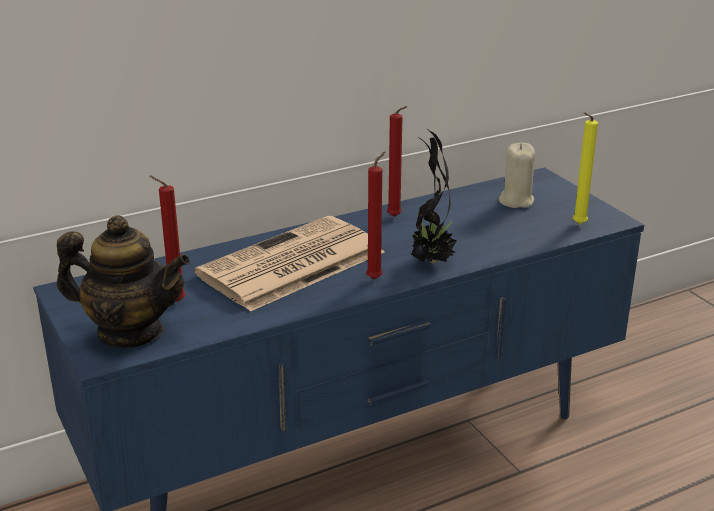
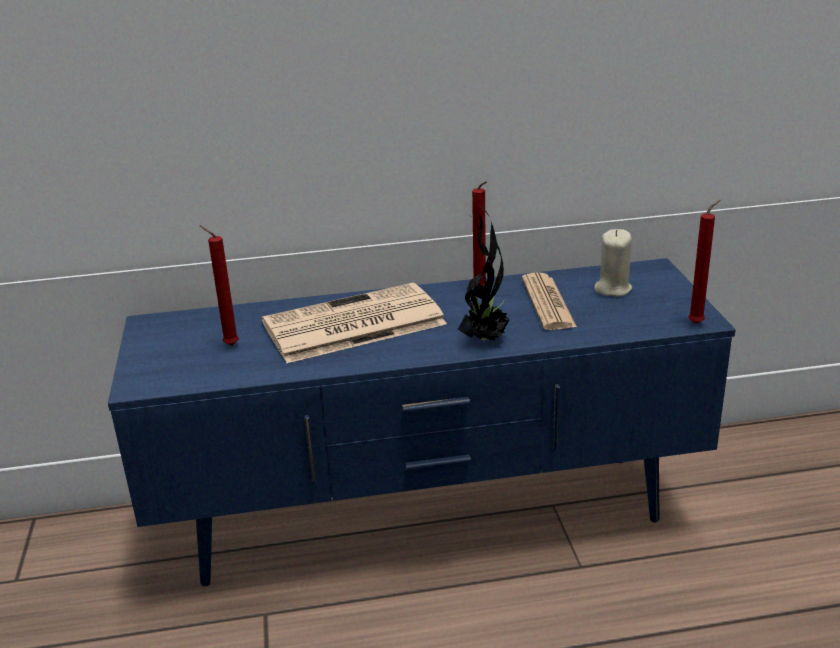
camera: 20 degrees right, 0 degrees up
(130, 332) = (174, 367): teapot -> none
(376, 278) = (421, 348): red candle -> red candle (698, 323)
(466, 220) = (548, 303): none -> newspaper
(577, 225) = (660, 321): yellow candle -> none

